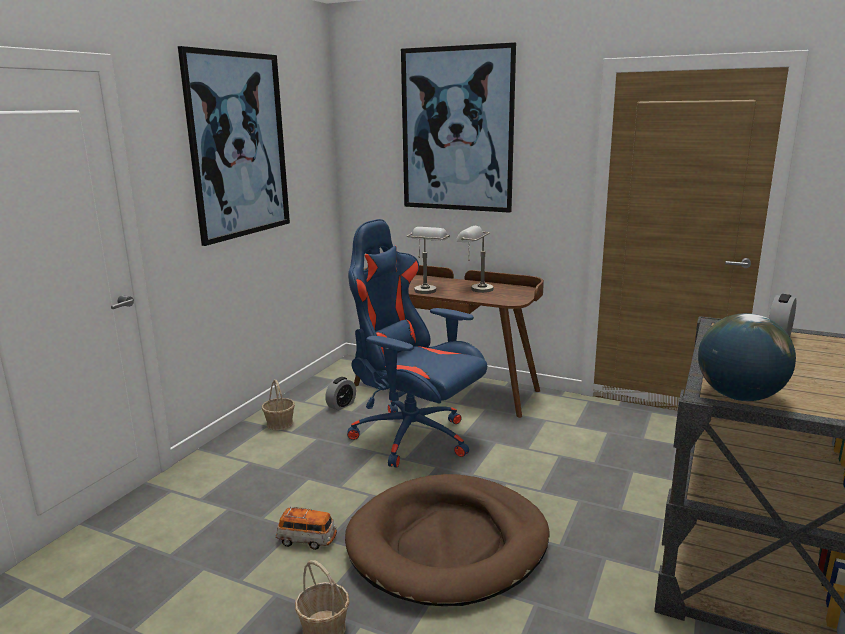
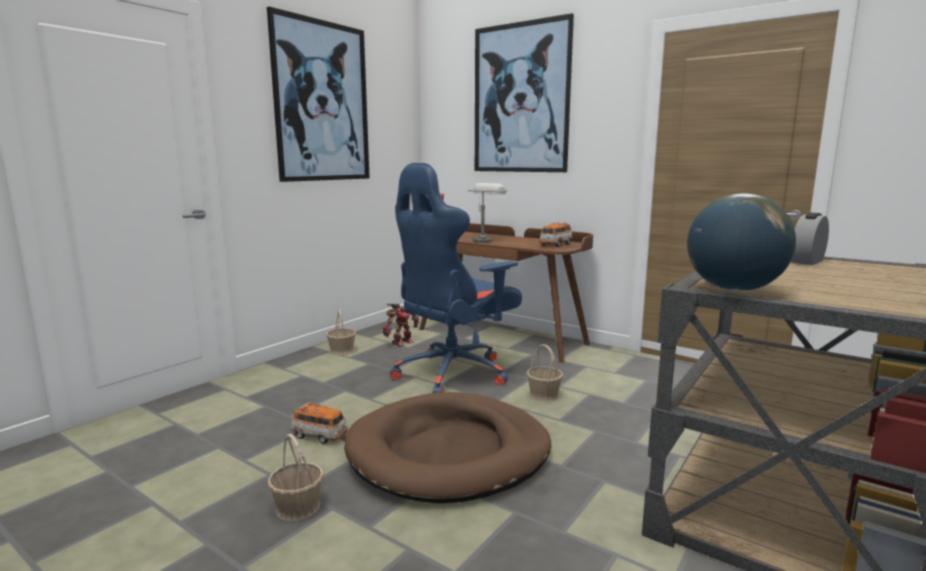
camera: 10 degrees right, 5 degrees down
(341, 405) = (401, 342): alarm clock -> toy robot
(419, 440) = (458, 372): blue office chair -> blue office chair turned 90 degrees counterclockwise
(474, 289) = (528, 241): grey table lamp -> none
(506, 293) = (555, 245): none -> toy car
(515, 461) = (544, 395): none -> basket

